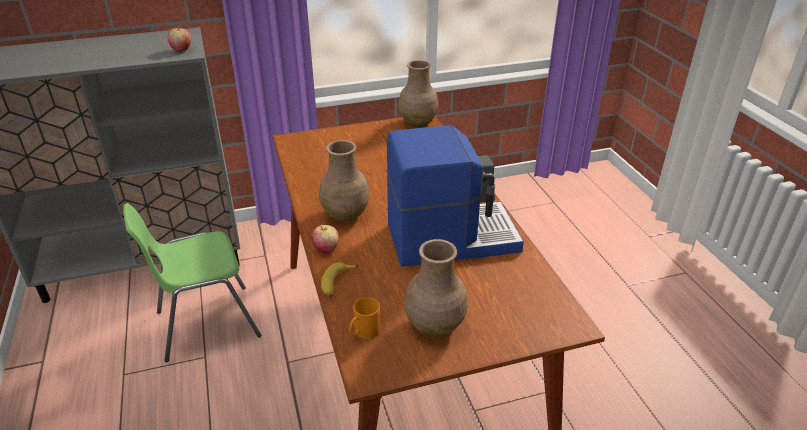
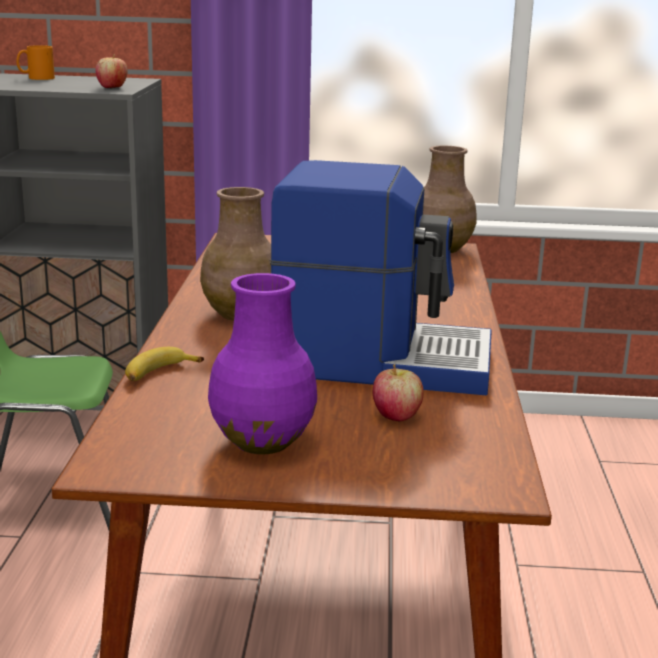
camera: 20 degrees right, 15 degrees down
(326, 249) = (178, 340): apple -> apple (396, 416)
(363, 333) = (144, 427): orange mug -> orange mug (36, 78)
(434, 325) = (261, 442): brown vase -> purple vase

